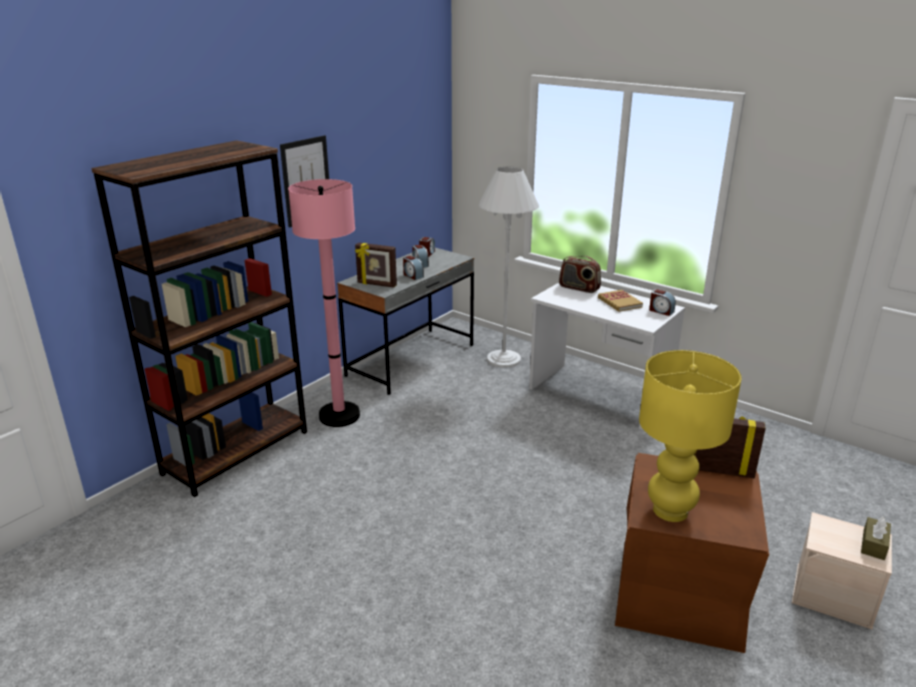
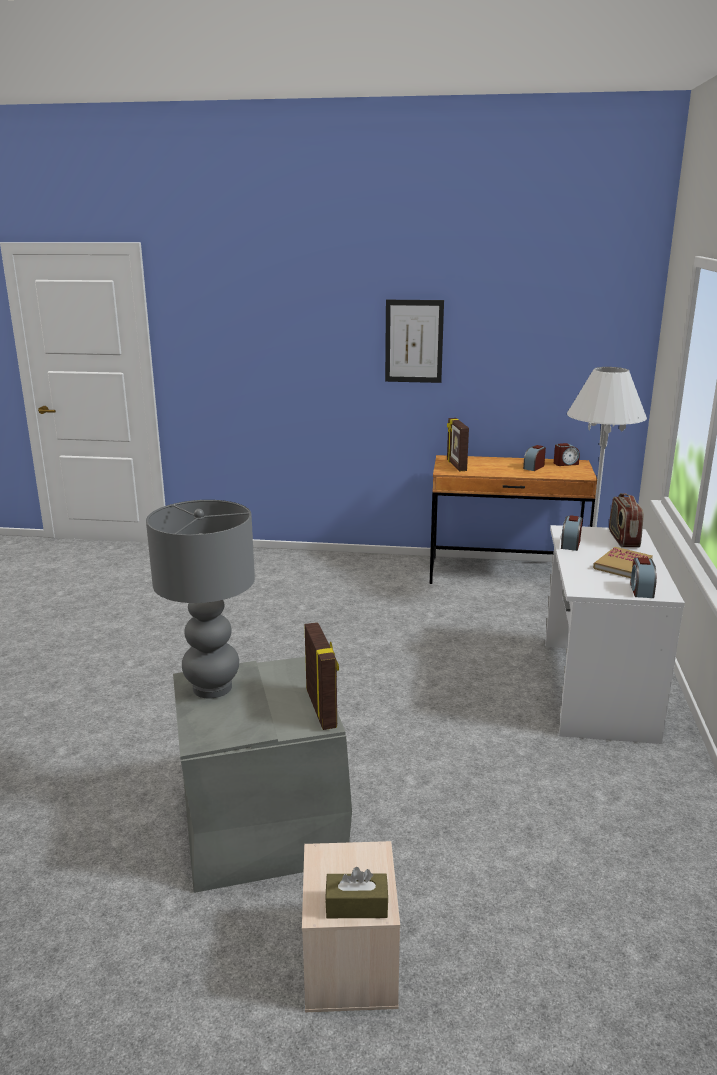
camera: 60 degrees right, 5 degrees down
(237, 452) = (274, 559): brown bookcase -> none
(339, 415) = (369, 576): pink floor lamp -> none
(411, 360) = (506, 574): grey desk -> brown desk
(413, 275) = (500, 471): alarm clock -> alarm clock (570, 544)
(670, 510) = (213, 688): yellow table lamp -> grey table lamp
(677, 592) = (263, 824): brown storage box -> grey storage box

